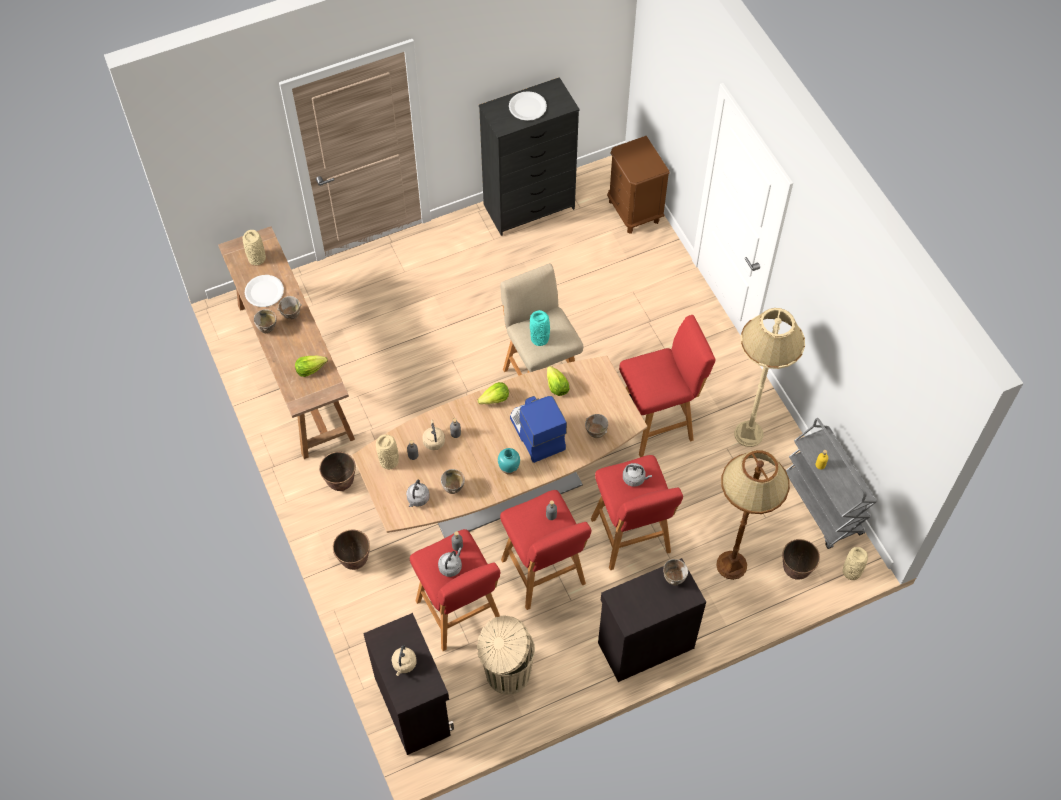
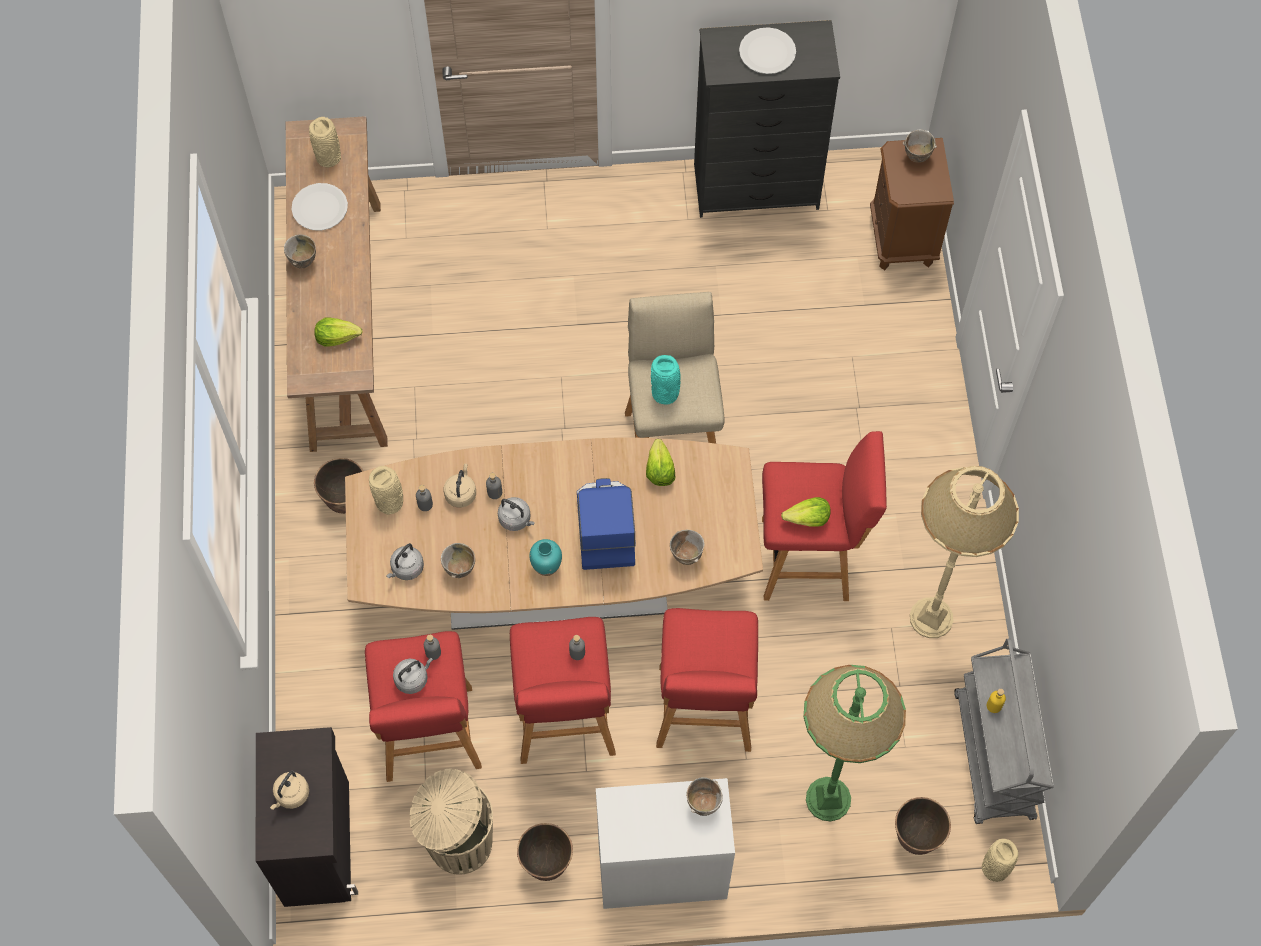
camera: 20 degrees right, 5 degrees up
(290, 316) = (341, 253): bowl -> bowl (915, 157)
(354, 560) = (321, 615): planter -> planter (546, 864)
(495, 399) = (567, 461): lettuce -> lettuce (807, 519)
(635, 478) = (714, 639): grey kettle -> grey kettle (516, 519)
(644, 644) = (661, 869): black cabinet -> white cabinet
(732, 565) = (828, 799): brown floor lamp -> green floor lamp

